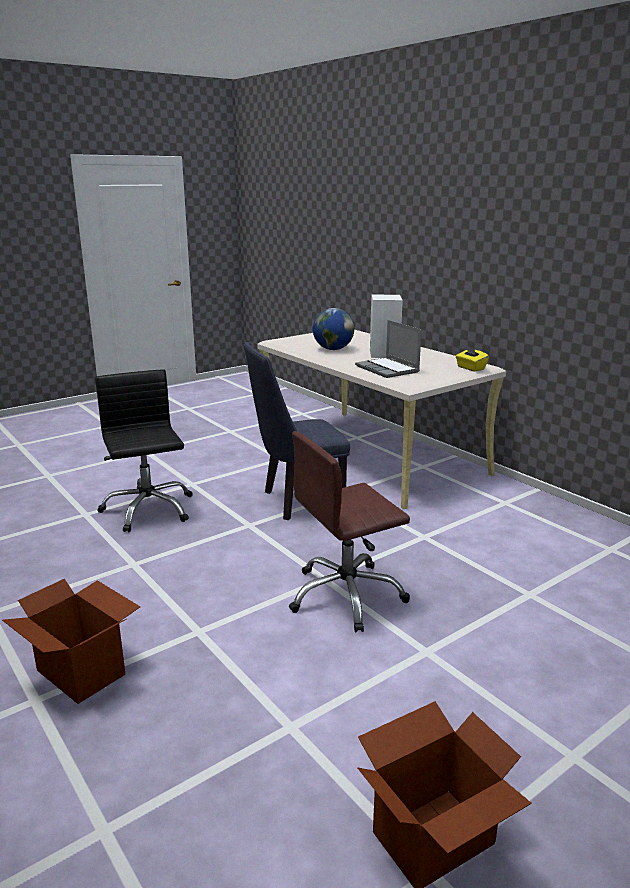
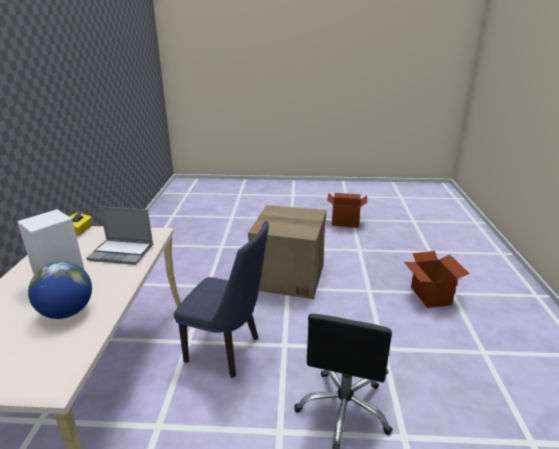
camera: 140 degrees left, 5 degrees up
(346, 596) = (289, 276): brown office chair -> cardboard box
(388, 369) = (122, 252): laptop -> laptop turned 90 degrees clockwise

